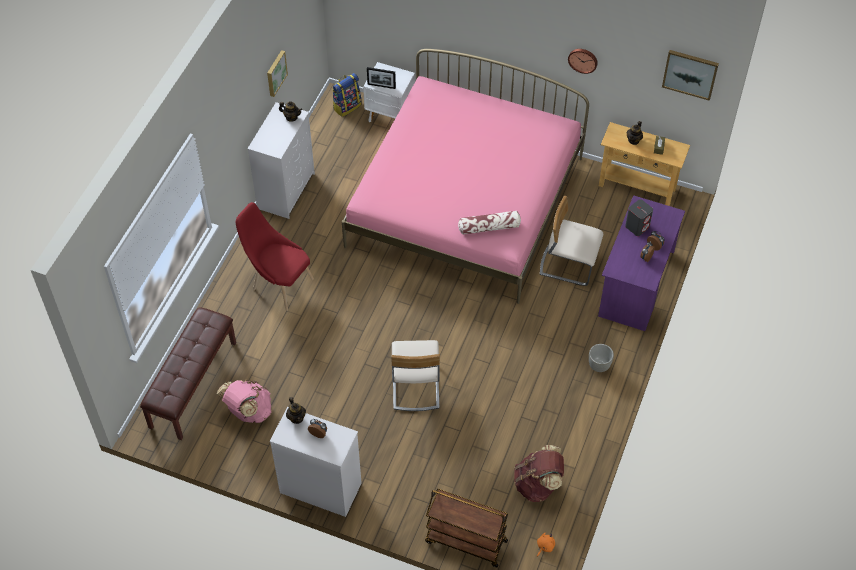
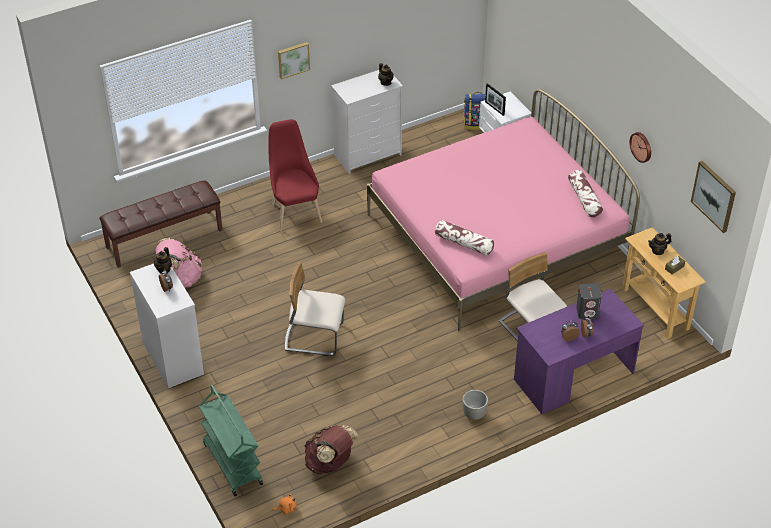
camera: 40 degrees right, 10 degrees down
(275, 73) = (393, 39): picture -> picture (293, 59)
(415, 386) = (314, 337): beige chair -> beige chair turned 60 degrees clockwise
(465, 541) = (232, 463): brown cart -> green cart
(538, 128) = (584, 199): none -> pillow

